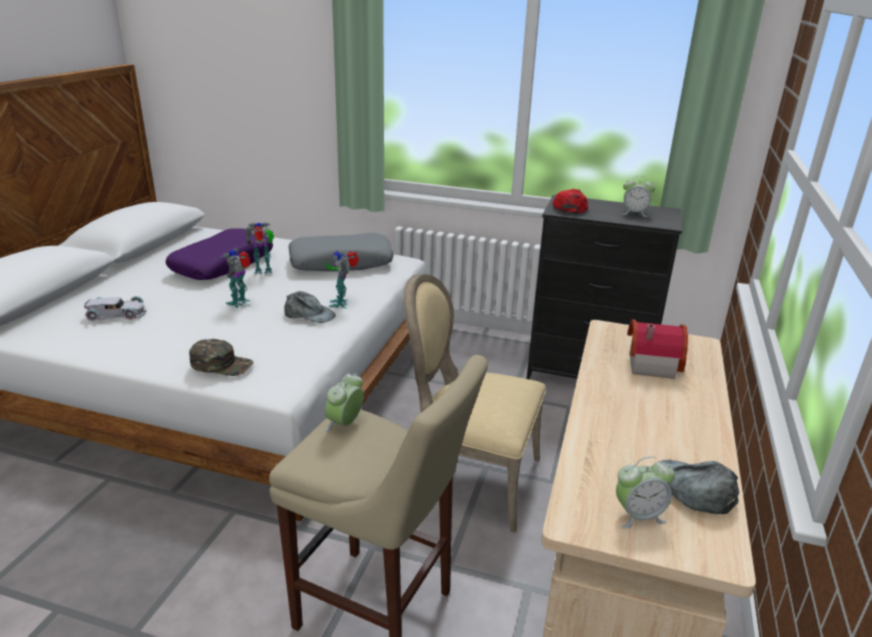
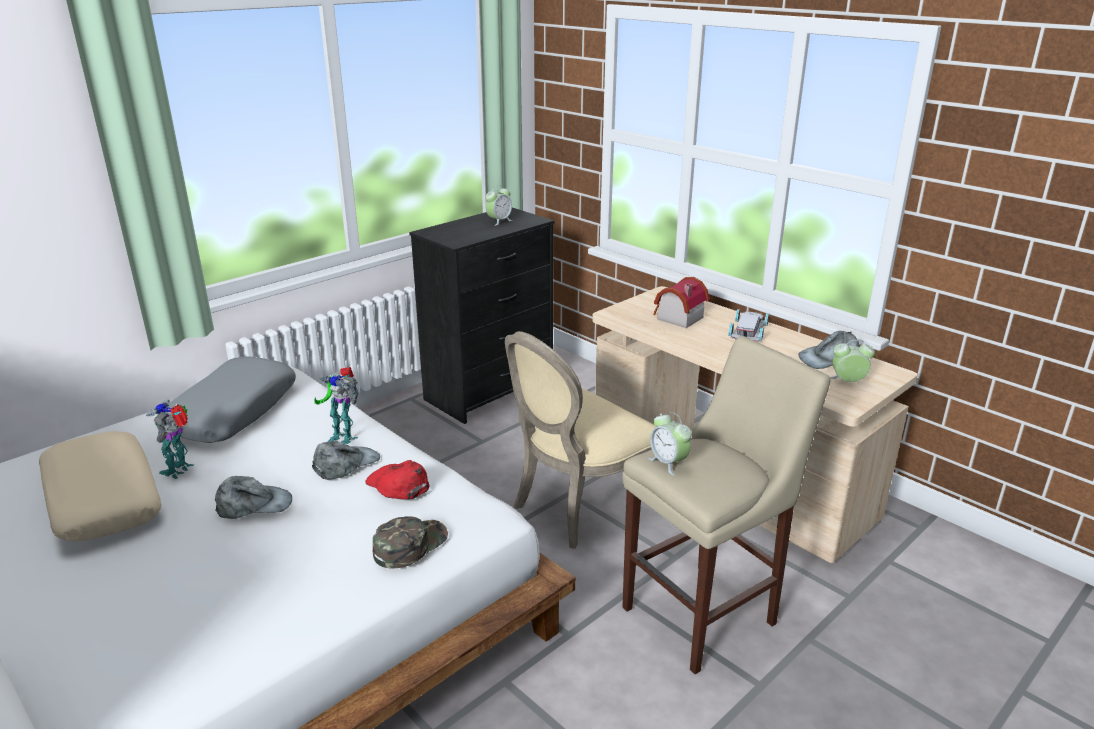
camera: 60 degrees left, 0 degrees up
(116, 314) = (147, 622): white toy car -> white toy car (749, 330)
(222, 264) = (102, 499): purple pillow -> beige pillow
(240, 302) = (254, 504): toy robot -> grey cap
(570, 207) = (452, 235): red cap -> red cap (398, 484)
(638, 516) = (847, 382): alarm clock -> alarm clock turned 105 degrees counterclockwise

